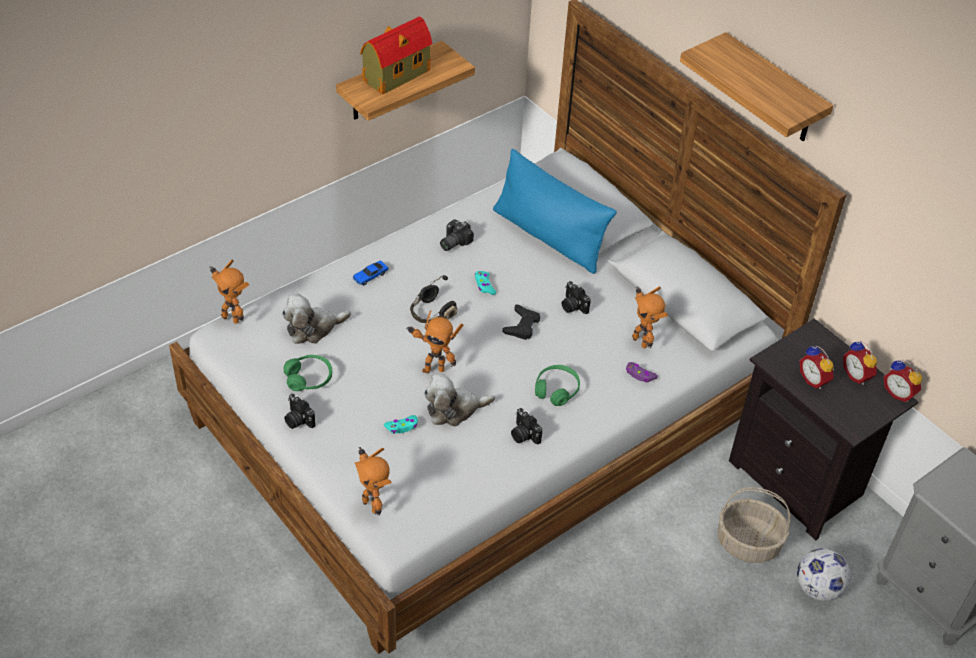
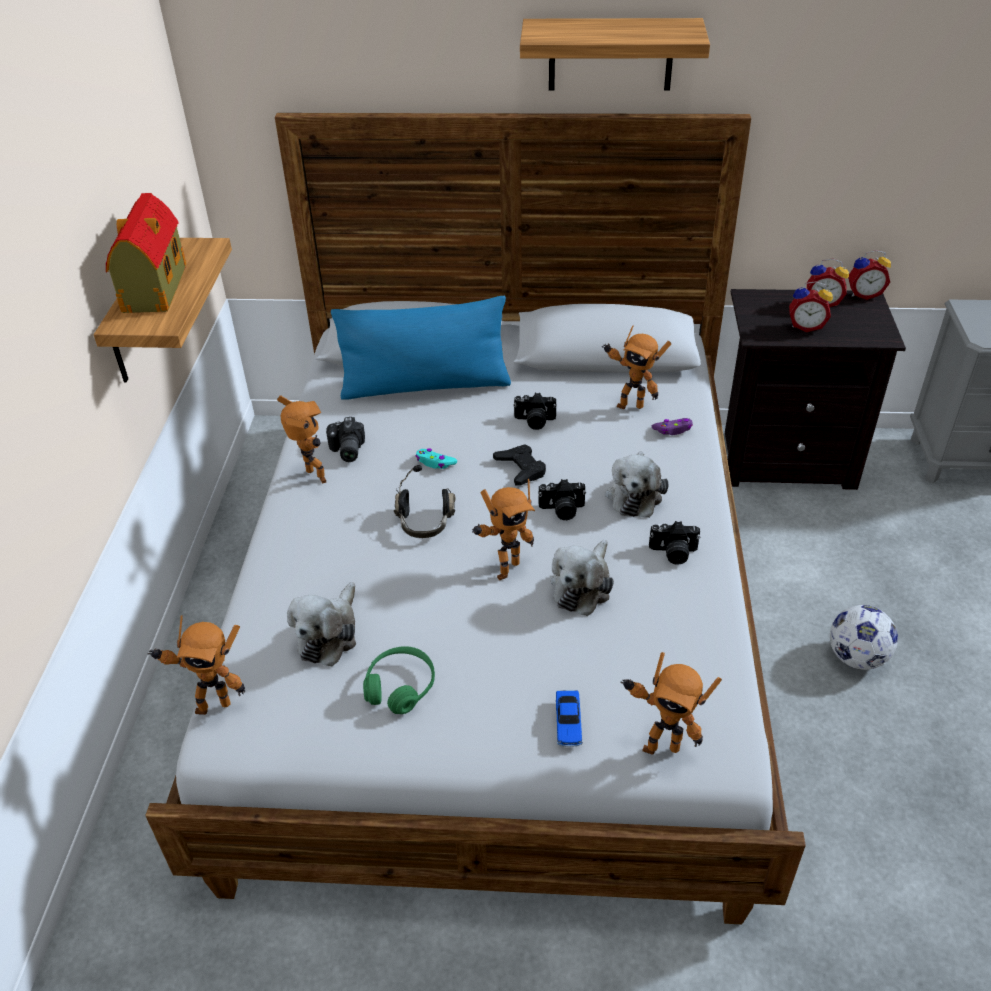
camera: 45 degrees left, 5 degrees down
(298, 420) = (454, 739): camera -> camera (562, 510)
(370, 276) = (311, 539): toy car -> toy car (568, 723)
(402, 427) = (565, 645): turquoise game controller -> none
(416, 244) = (313, 478): none -> toy robot
(556, 390) = (634, 494): green headphones -> plush toy
(748, 543) = (827, 530): basket -> none
(817, 588) = (911, 520): football -> football (856, 657)

